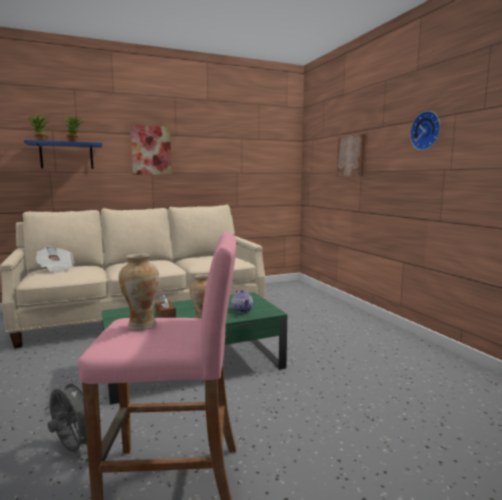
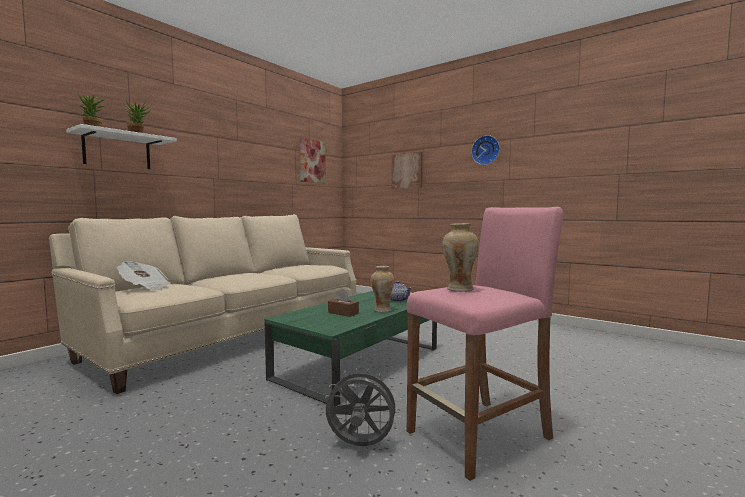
camera: 30 degrees left, 5 degrees down
(66, 156) = (117, 151): blue shelf -> white shelf
(151, 150) = (213, 154): picture -> picture (312, 161)

